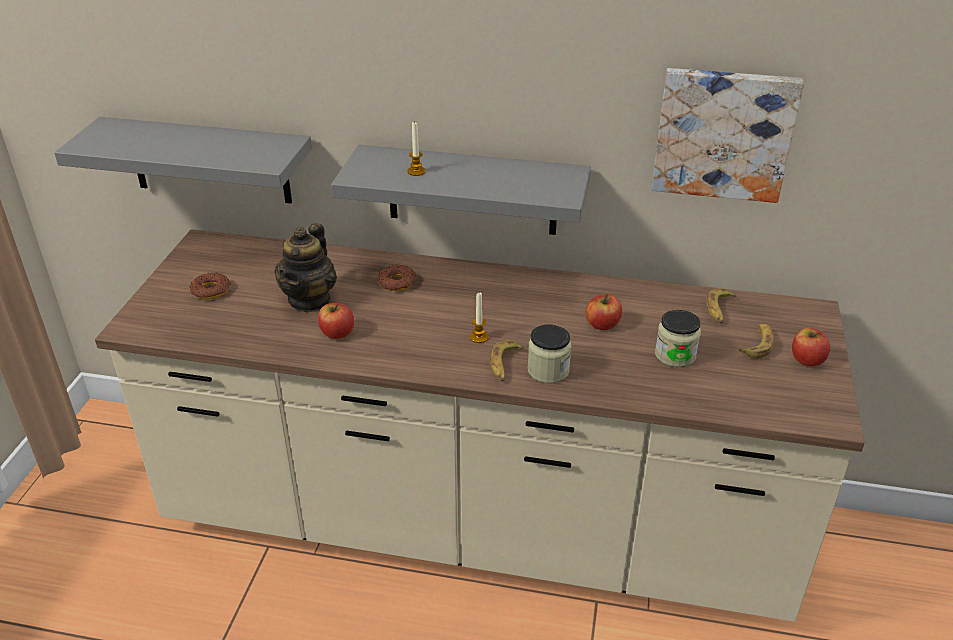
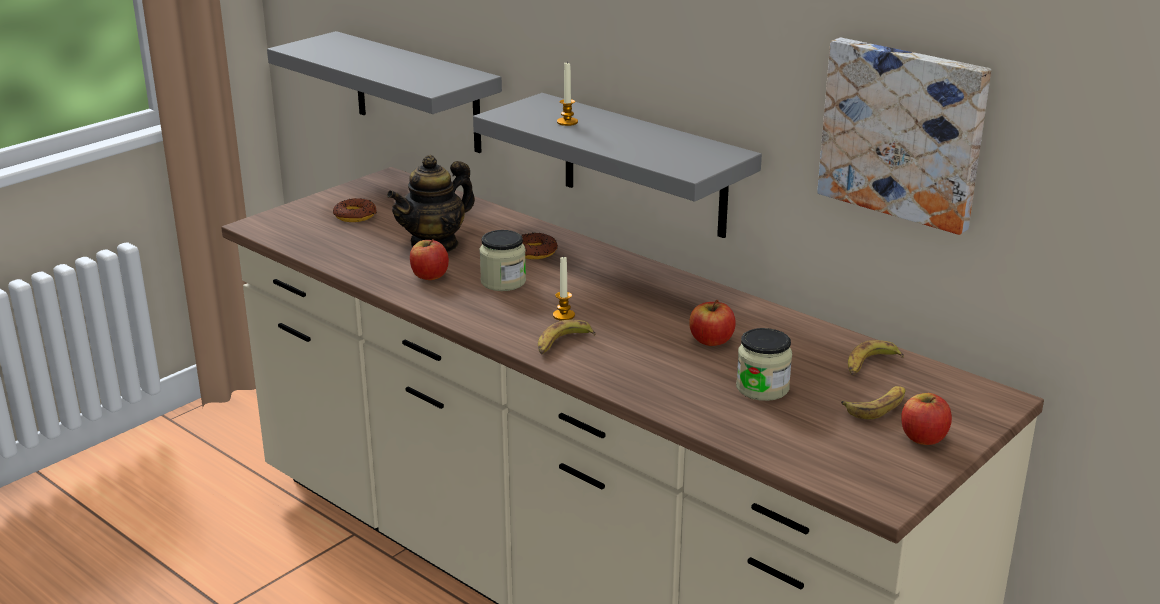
camera: 30 degrees right, 10 degrees down
(548, 370) = (602, 361): jar -> jar (503, 282)

